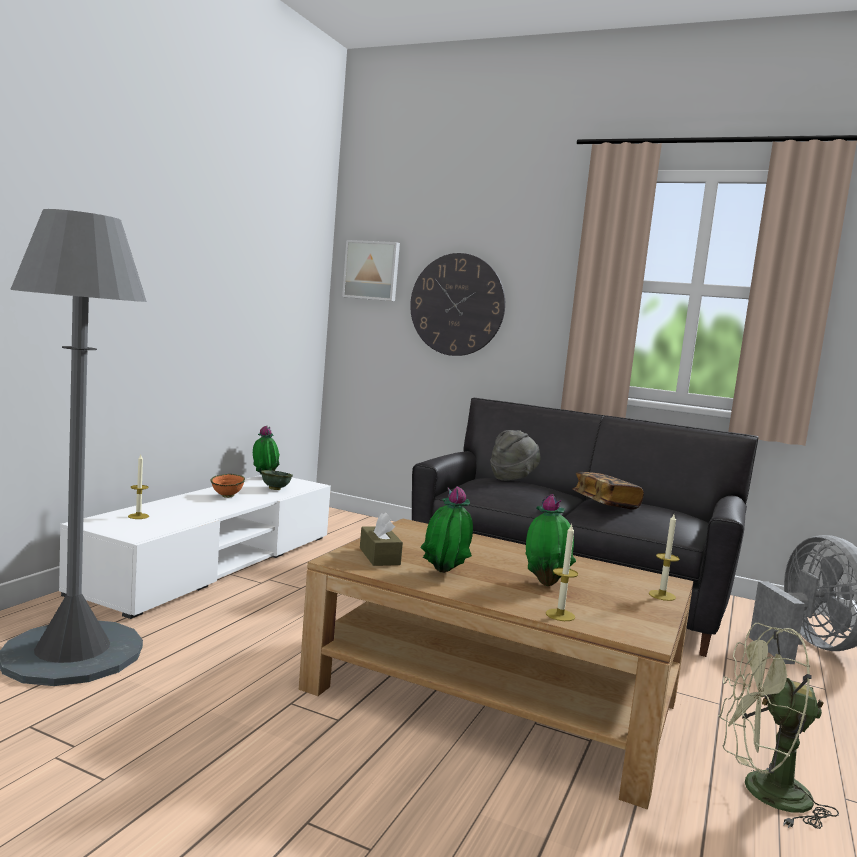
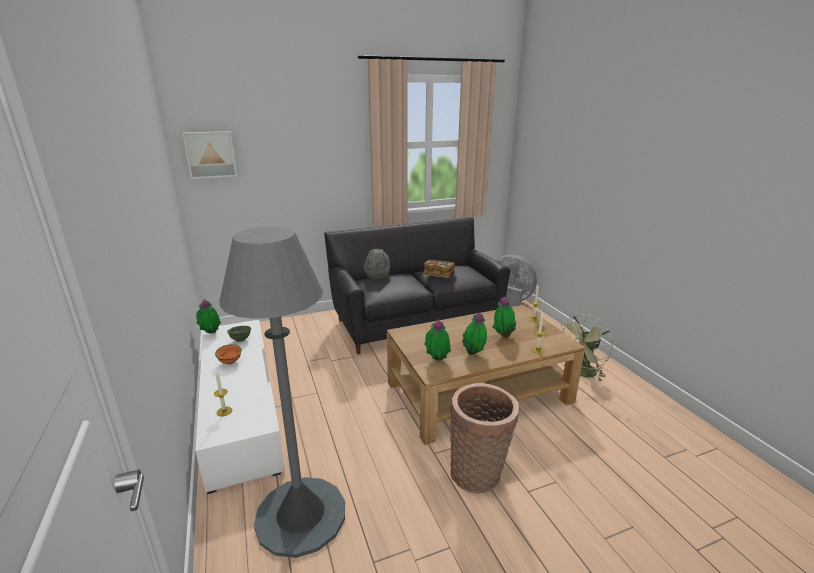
camera: 45 degrees left, 15 degrees up
(292, 756) = (478, 473): none -> basket
(379, 556) = (436, 361): brown tissue box -> potted plant
(457, 305) = (287, 171): wall clock -> none

